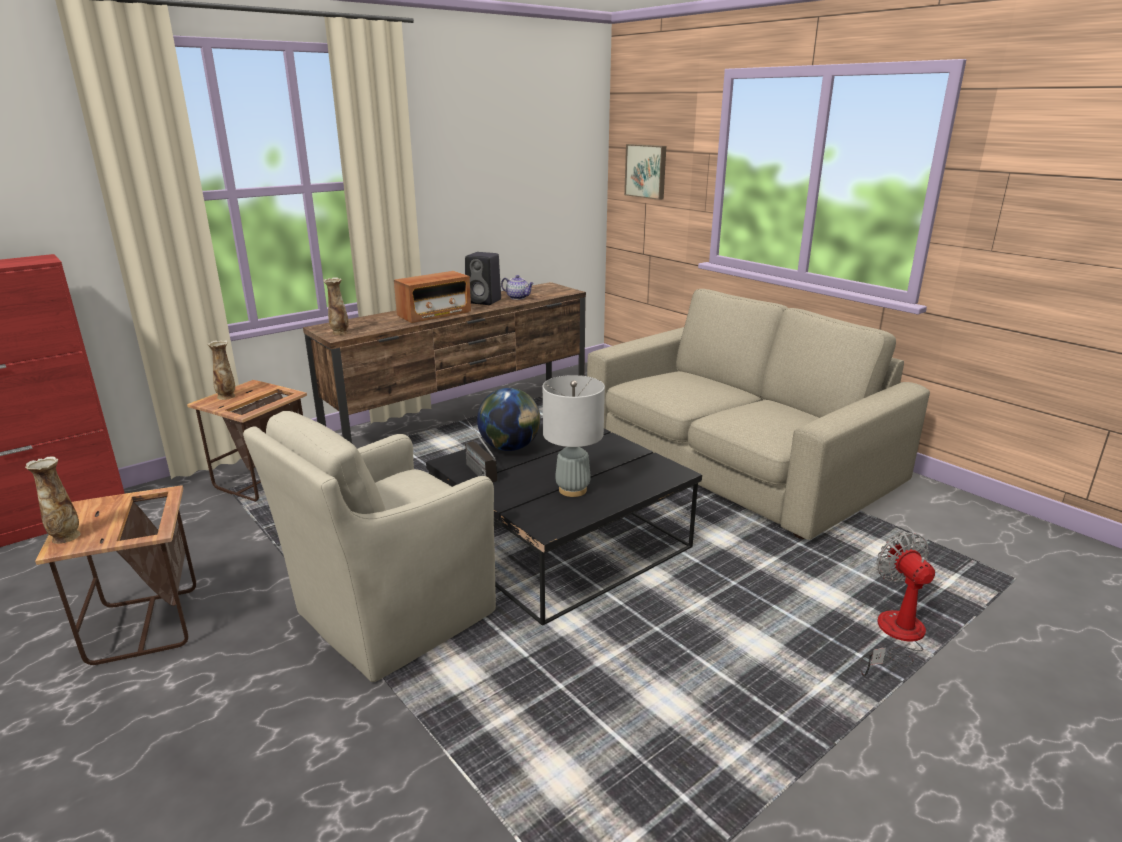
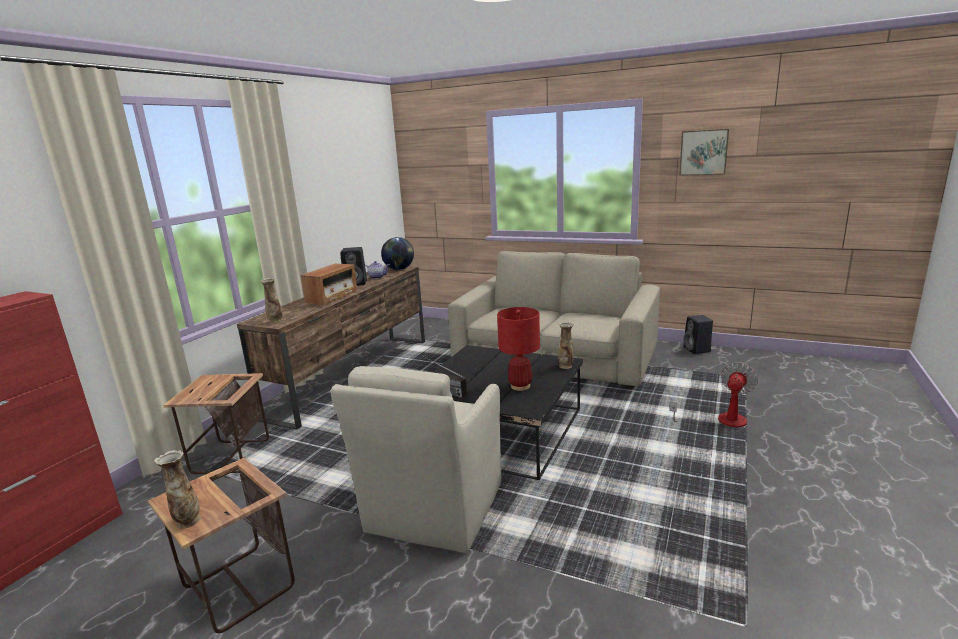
camera: 25 degrees left, 5 degrees down
(227, 396) = (195, 391): vase -> vase (565, 366)
(510, 447) = (450, 373): globe -> globe (399, 269)
(572, 490) = (520, 386): grey table lamp -> red table lamp
(646, 171) = (433, 181): picture -> picture (703, 152)
(895, 637) = (721, 422): fan -> fan turned 75 degrees clockwise
(975, 510) = (697, 350): none -> black speaker

